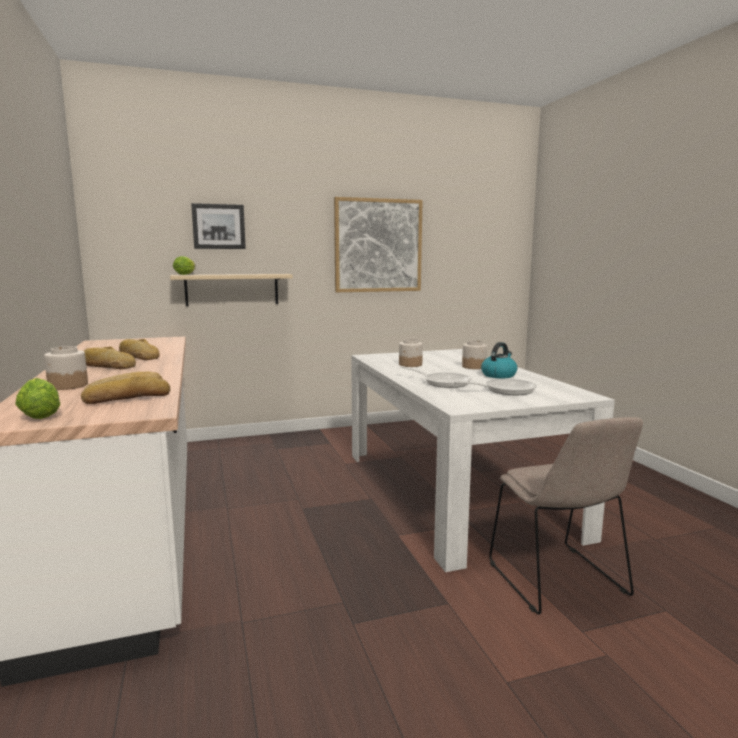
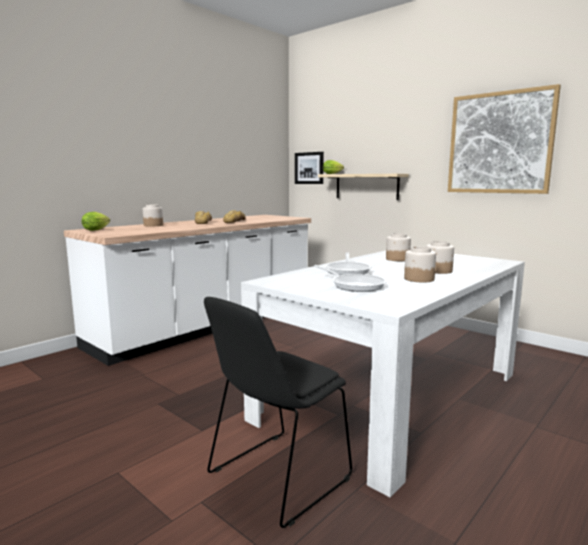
camera: 60 degrees right, 0 degrees up
(127, 398) = (136, 231): bread -> none
(218, 226) = (361, 136): picture -> picture (309, 168)
(498, 375) = (418, 279): kettle -> jar
(558, 581) = (276, 478): beige chair -> black chair

